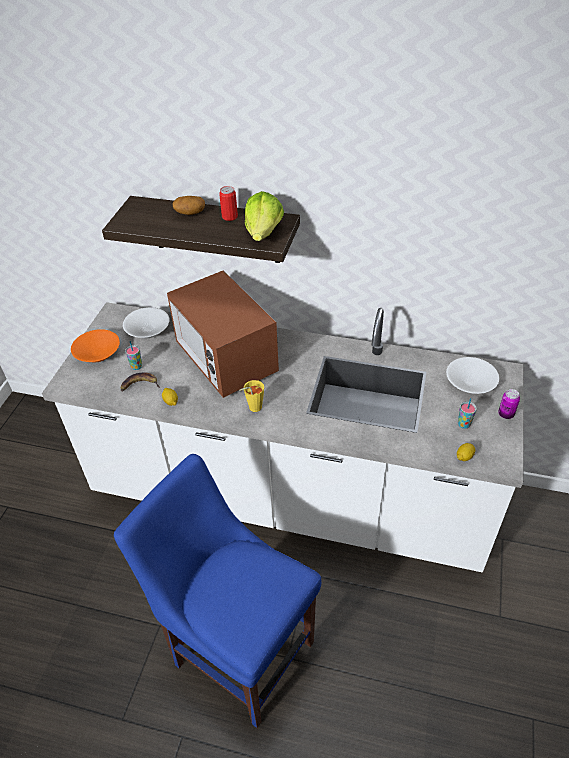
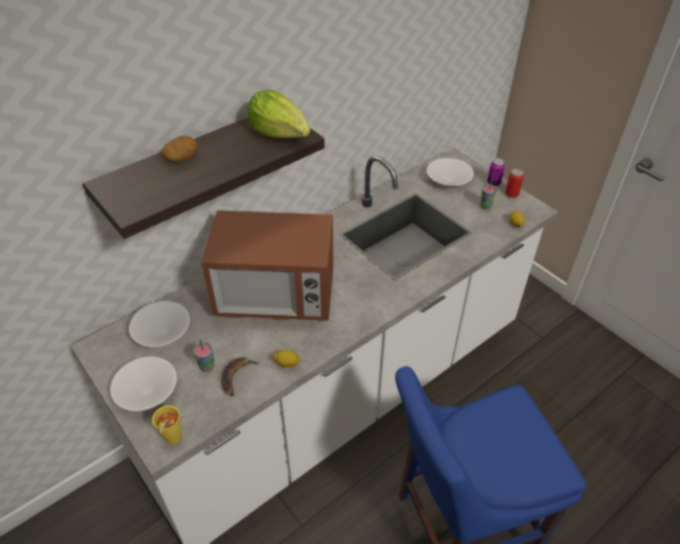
camera: 55 degrees left, 0 degrees up
(97, 353) = (147, 392): orange bowl -> white bowl
(229, 217) = (225, 140): can -> can (511, 193)
(252, 408) = (355, 310): yellow cup -> yellow cup (171, 440)

